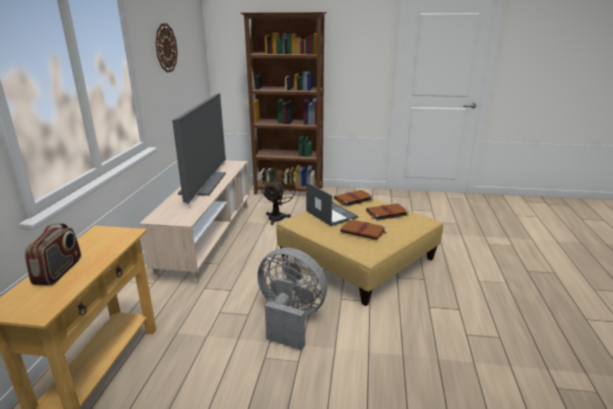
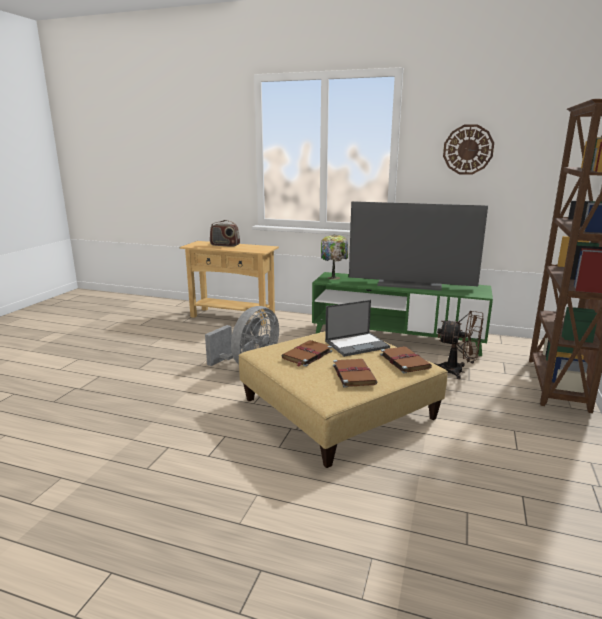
camera: 100 degrees right, 5 degrees down
(171, 216) = (334, 277): none -> table lamp
(208, 238) = (397, 338): beige tv stand -> green tv stand

